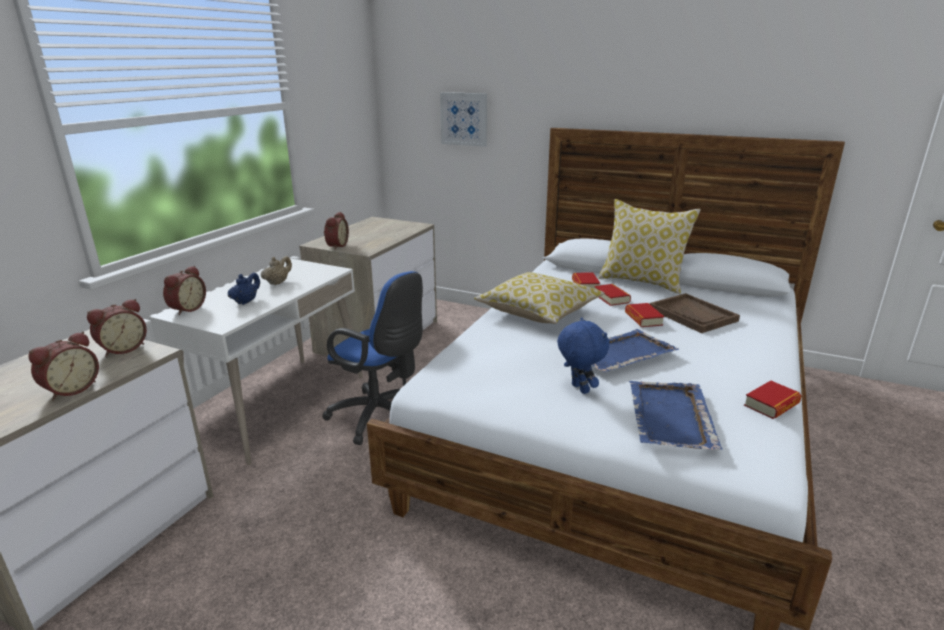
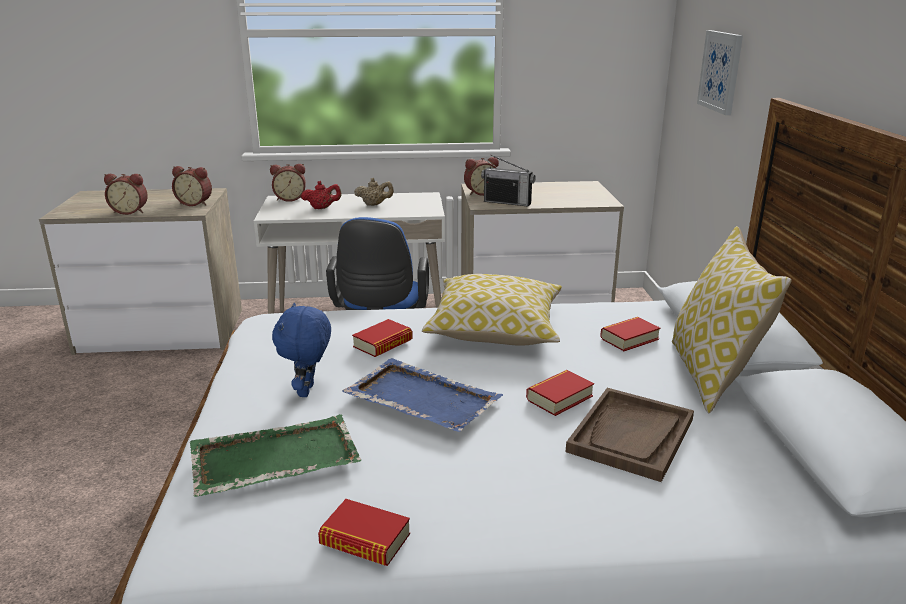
camera: 60 degrees right, 0 degrees up
(246, 301) = (322, 208): blue teapot -> red teapot
(373, 244) = (507, 202): none -> radio
(578, 389) = (308, 391): blue plush toy -> blue plush toy turned 150 degrees clockwise
(611, 298) = (607, 364): book -> book (383, 343)
(670, 417) = (273, 459): blue tray -> green tray

